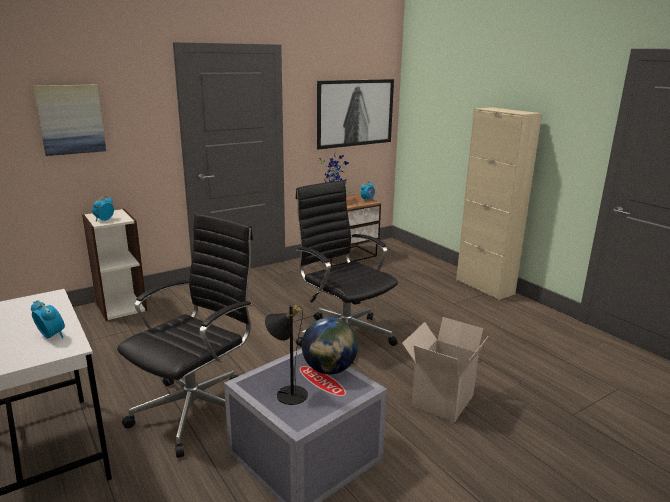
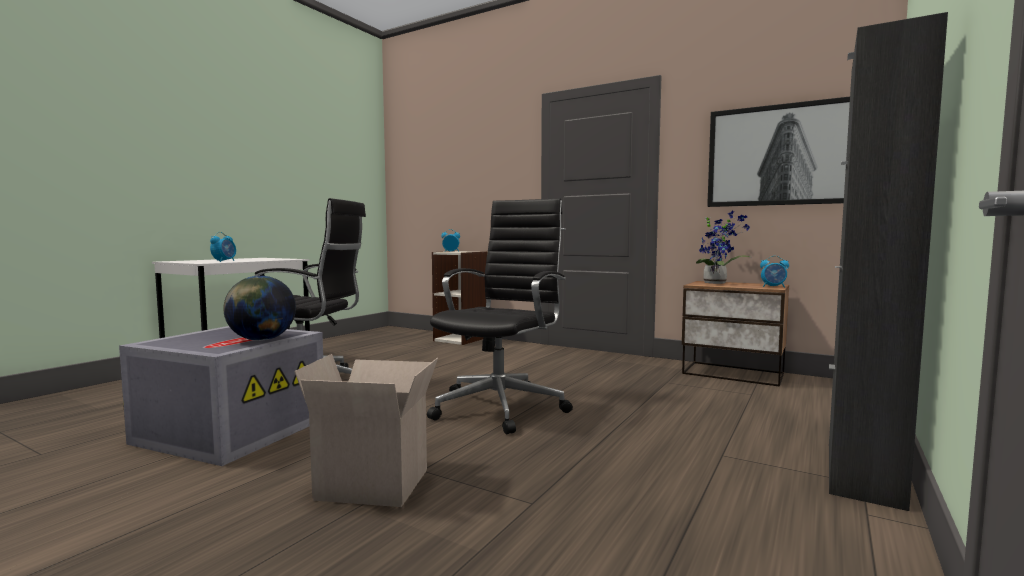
camera: 65 degrees right, 15 degrees down
(71, 119) = (460, 170): picture -> none
(287, 392) = (213, 336): black table lamp -> none
(484, 287) = (863, 473): beige cabinet -> black cabinet

